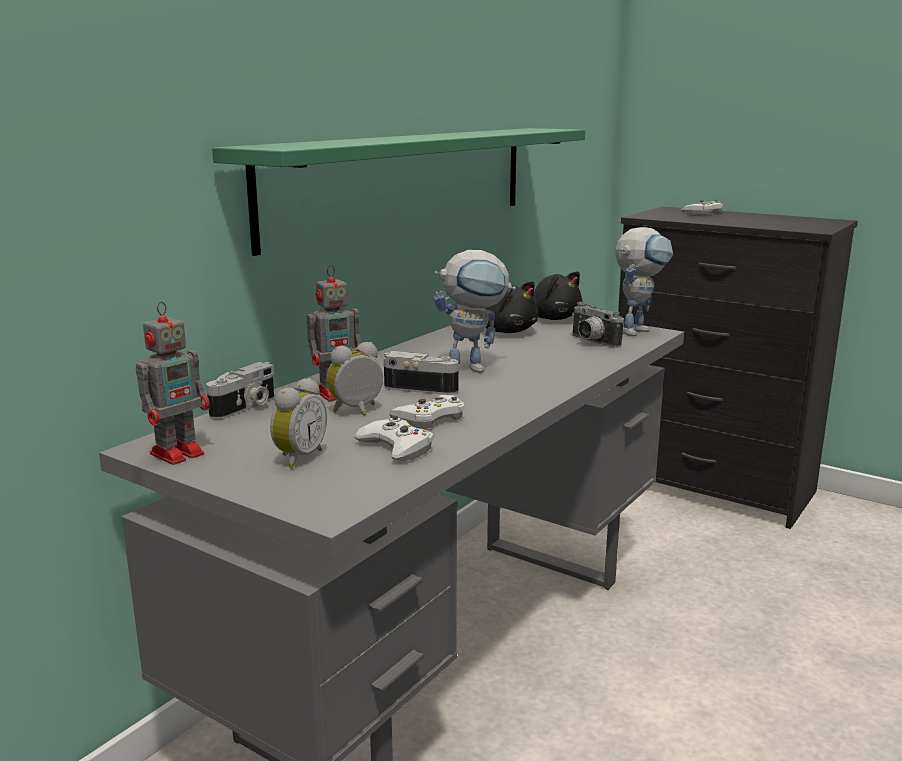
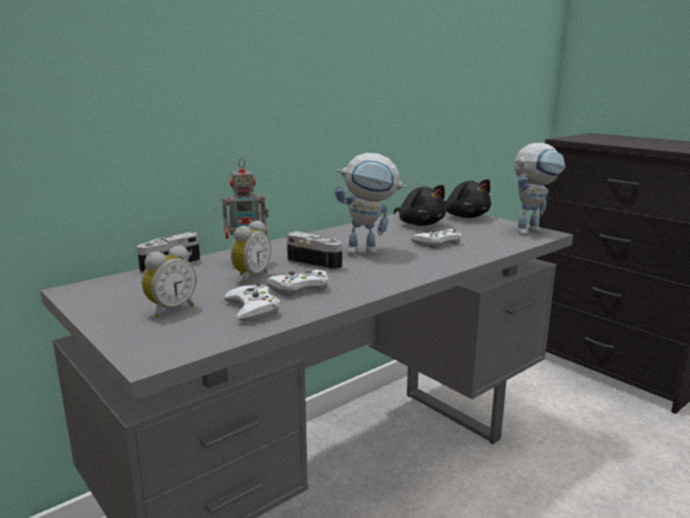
camera: 15 degrees right, 0 degrees up
(179, 453) = (91, 296): toy robot -> none
(357, 411) = (250, 277): alarm clock -> alarm clock turned 135 degrees clockwise
(405, 181) = (341, 99): green shelf -> none
(591, 342) = (484, 237): camera -> none
(703, 213) = (620, 138): white game controller -> white game controller (438, 243)

